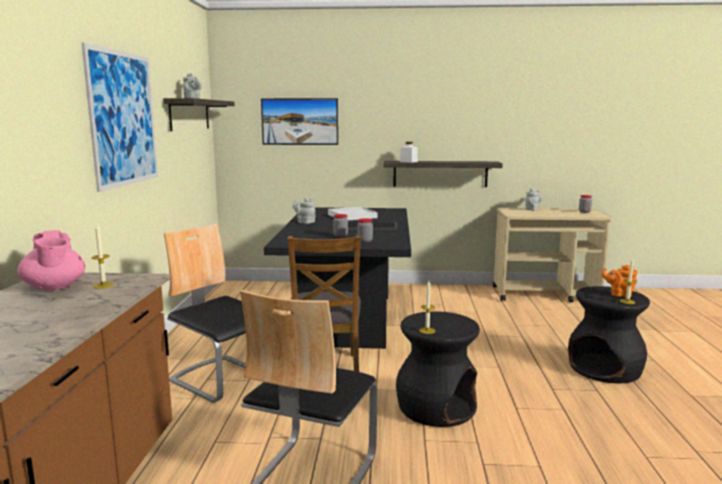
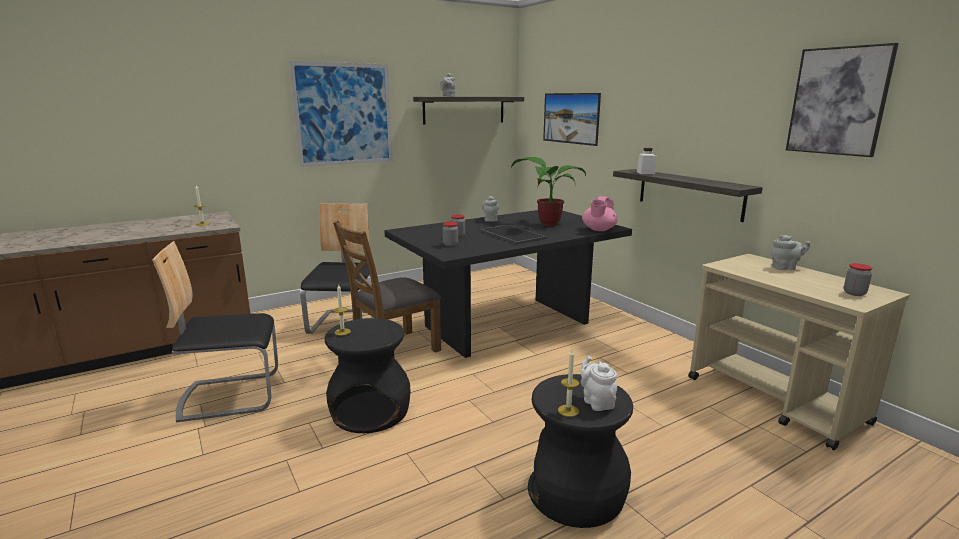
camera: 55 degrees right, 5 degrees up
(54, 287) = (193, 219): pink teapot -> pink teapot (598, 230)
(352, 216) = (545, 224): white tray -> potted plant
(539, 104) = (838, 101): none -> picture
(619, 294) = (597, 402): orange teapot -> white teapot

